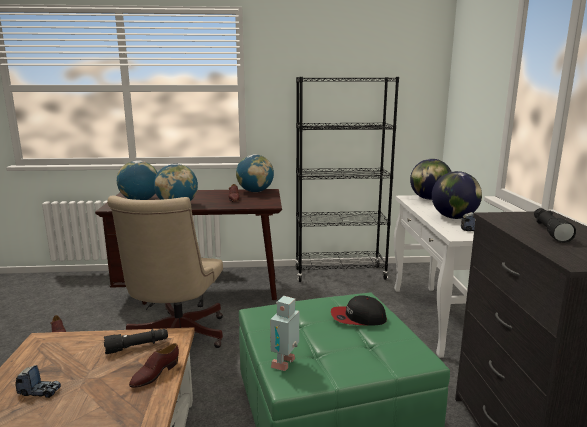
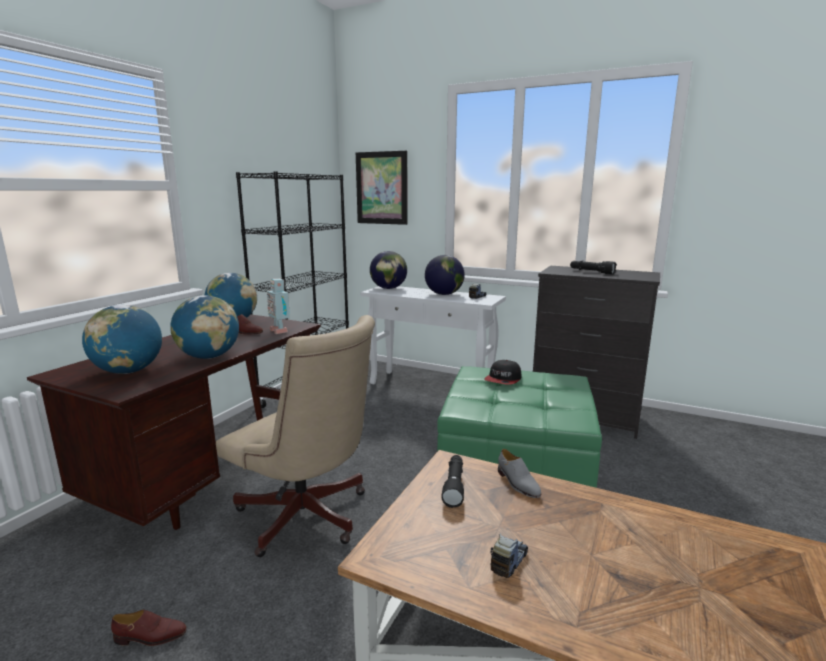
camera: 60 degrees left, 0 degrees up
(155, 374) = (517, 483): brown shoe -> grey shoe
(285, 363) = (553, 418): toy robot -> toy robot (280, 331)
(469, 90) = (381, 188): none -> picture

